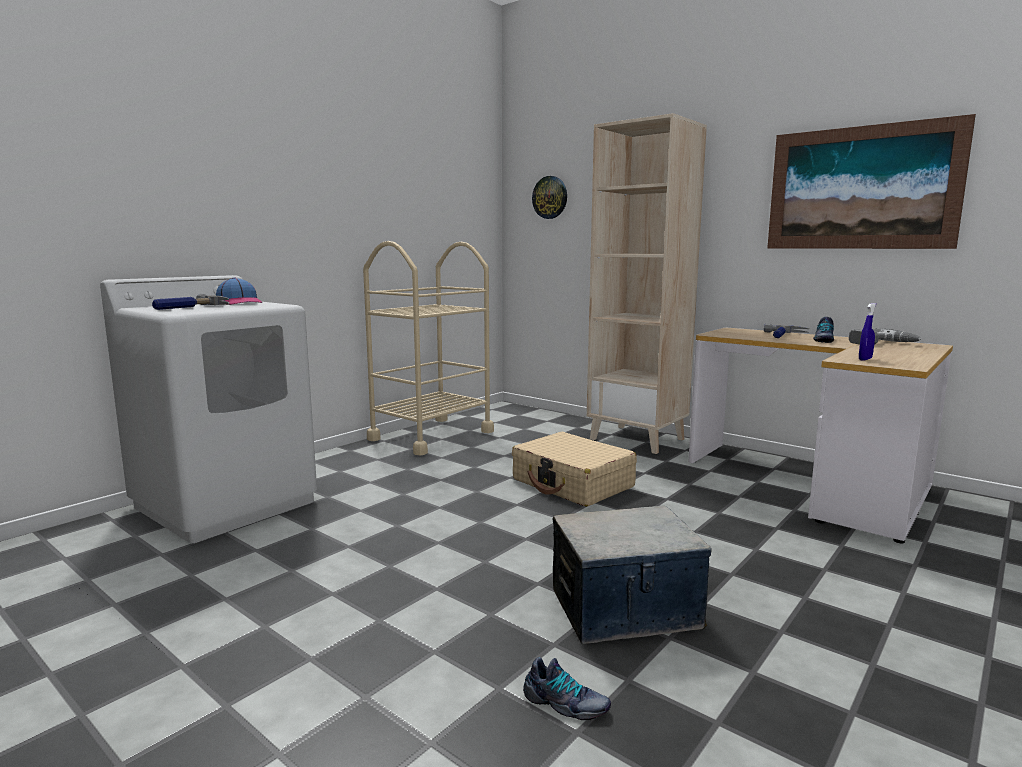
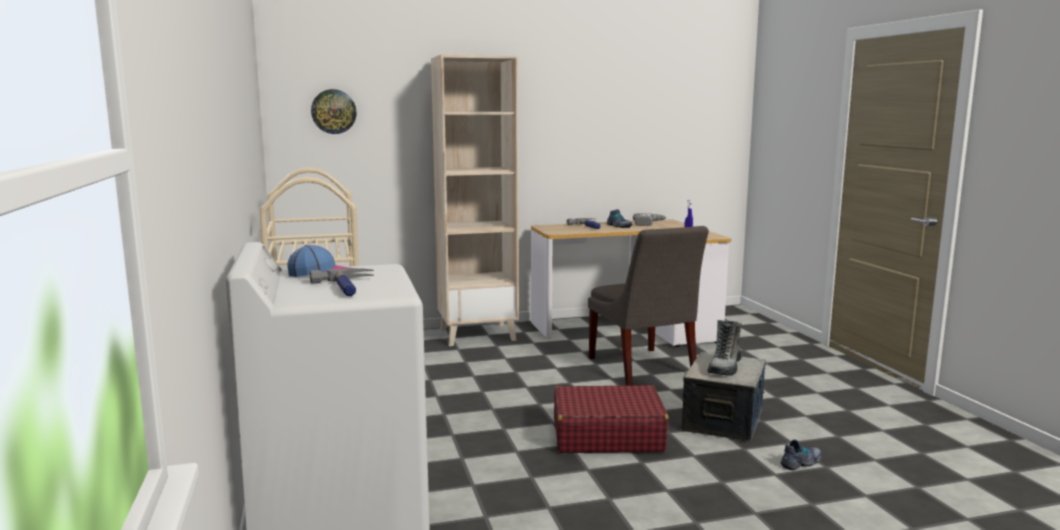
camera: 55 degrees left, 0 degrees up
(483, 553) = (607, 435): none -> red suitcase
(573, 483) = (529, 378): beige suitcase -> none
(624, 529) = (725, 367): none -> boot
(703, 523) = (643, 368): none -> grey chair
(861, 188) = (612, 117): picture -> none

